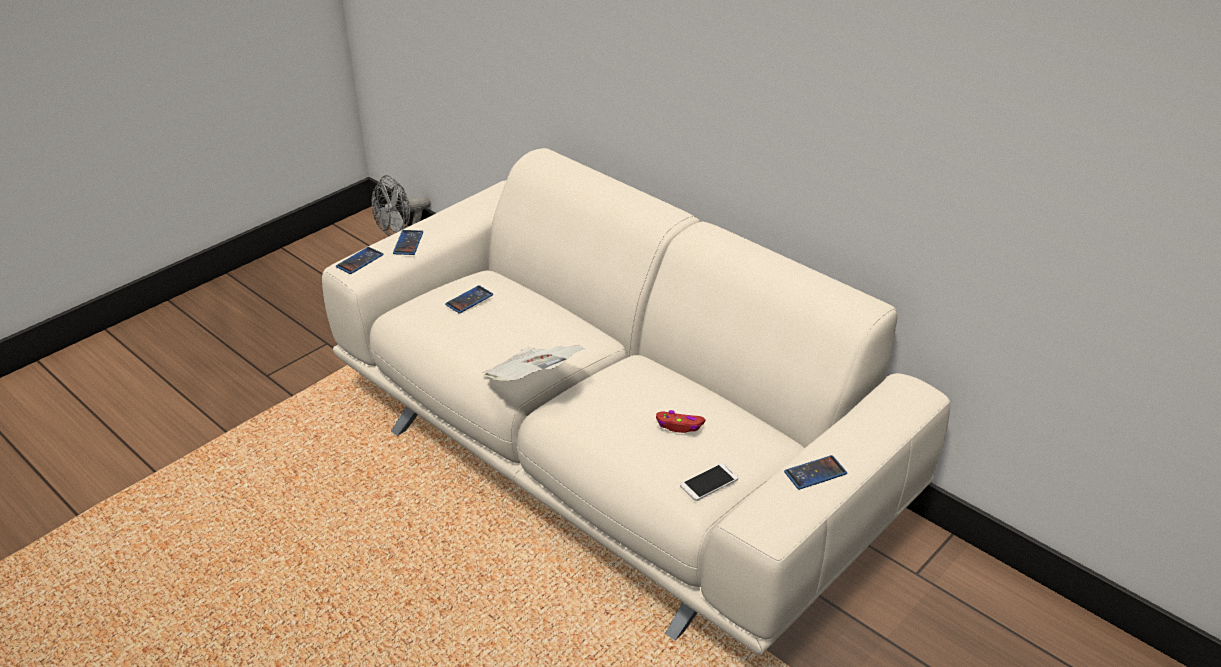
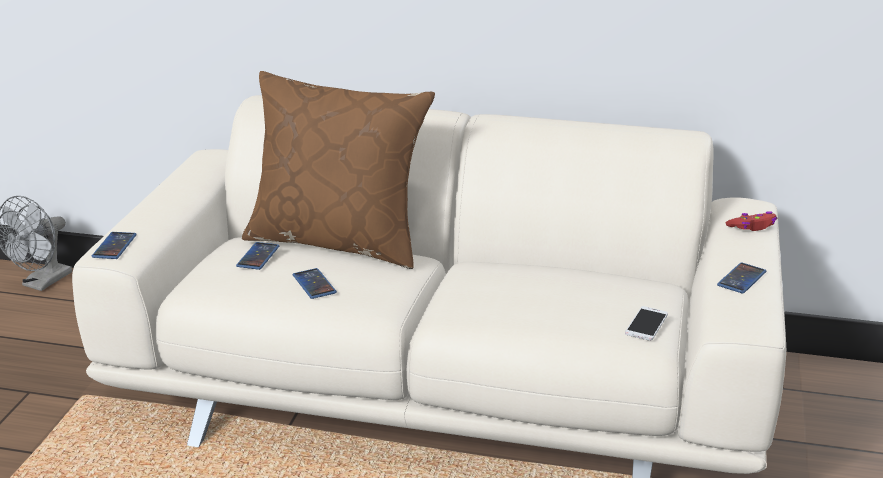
camera: 30 degrees left, 10 degrees down
(408, 243) = (153, 219): phone -> phone (314, 284)
(533, 382) = (401, 301): newspaper -> none
(550, 303) = (338, 241): none -> brown pillow
(679, 426) = (574, 292): red game controller -> red game controller (752, 227)

